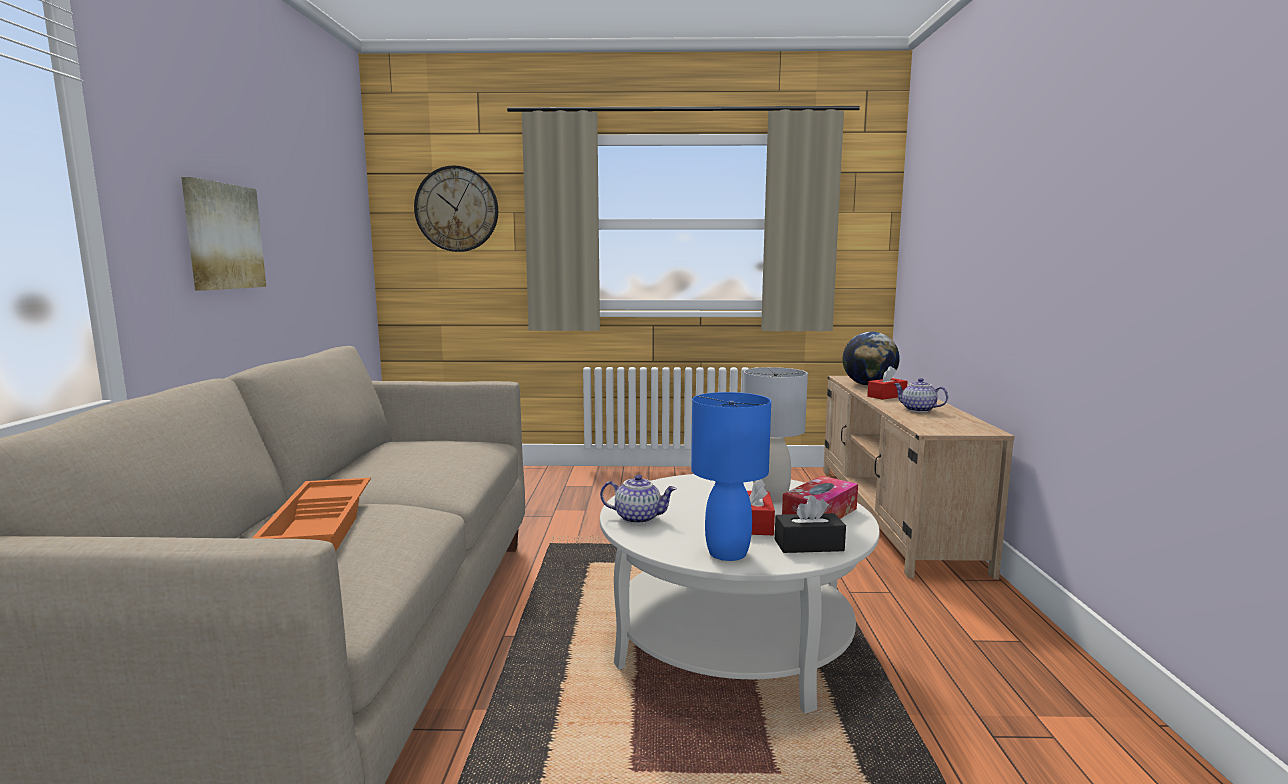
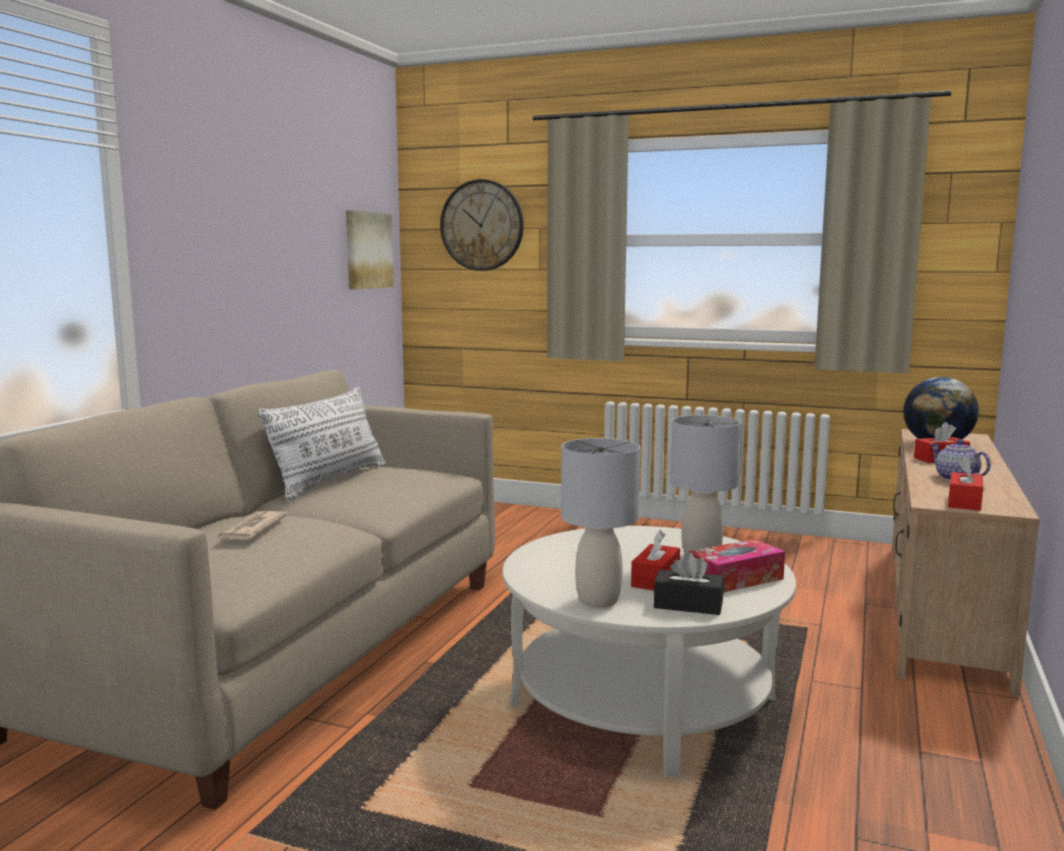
camera: 20 degrees right, 0 degrees up
(222, 236) = (235, 266): picture -> picture (367, 250)
(322, 526) = (250, 530): orange tray -> newspaper
(367, 460) = (330, 480): none -> white pillow
(638, 518) = (544, 560): teapot -> none
(726, 553) = (597, 600): blue table lamp -> grey table lamp
(949, 427) = (964, 502): none -> red tissue box

